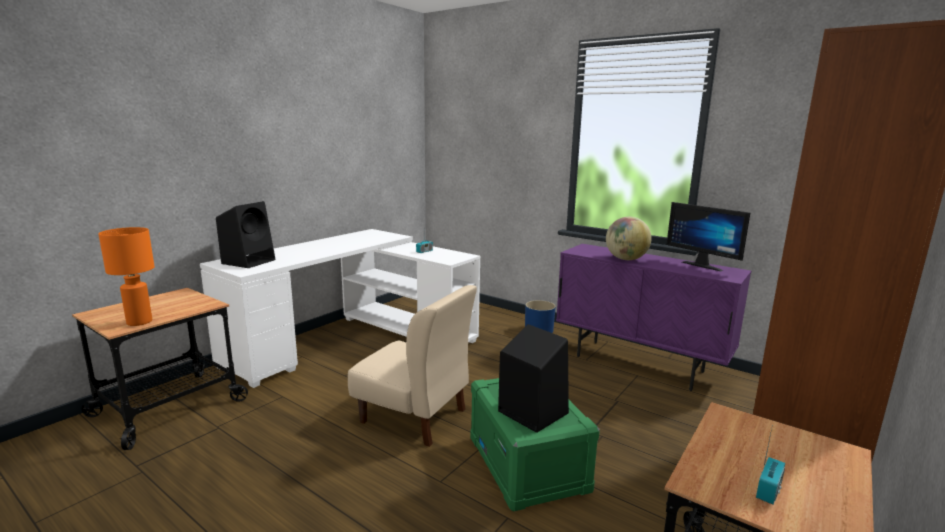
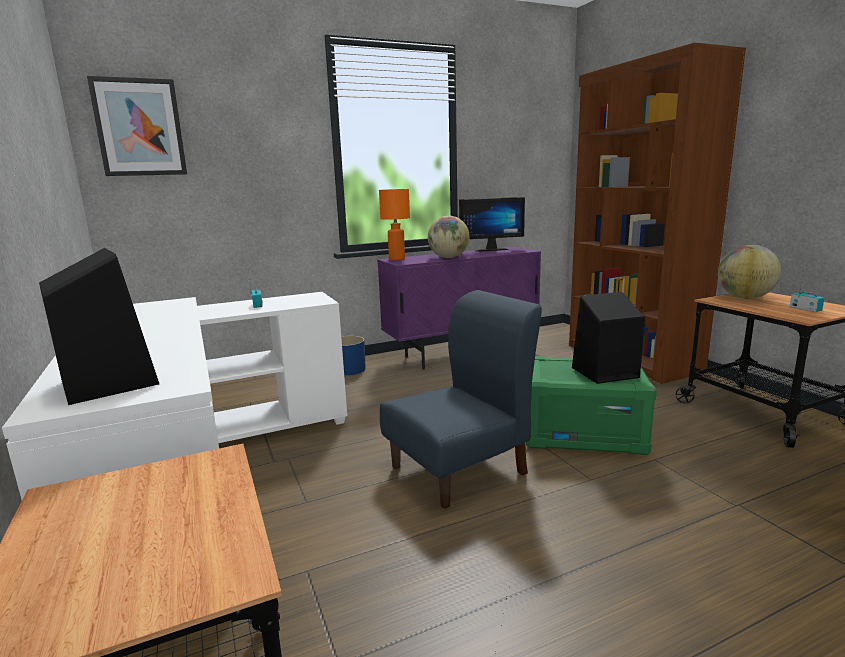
camera: 60 degrees left, 0 degrees up
(139, 322) = (220, 546): orange table lamp -> orange table lamp (397, 259)
(414, 416) = (460, 470): beige chair -> blue chair
(454, 121) = (139, 127): none -> picture
(778, 439) = (744, 298): none -> globe

